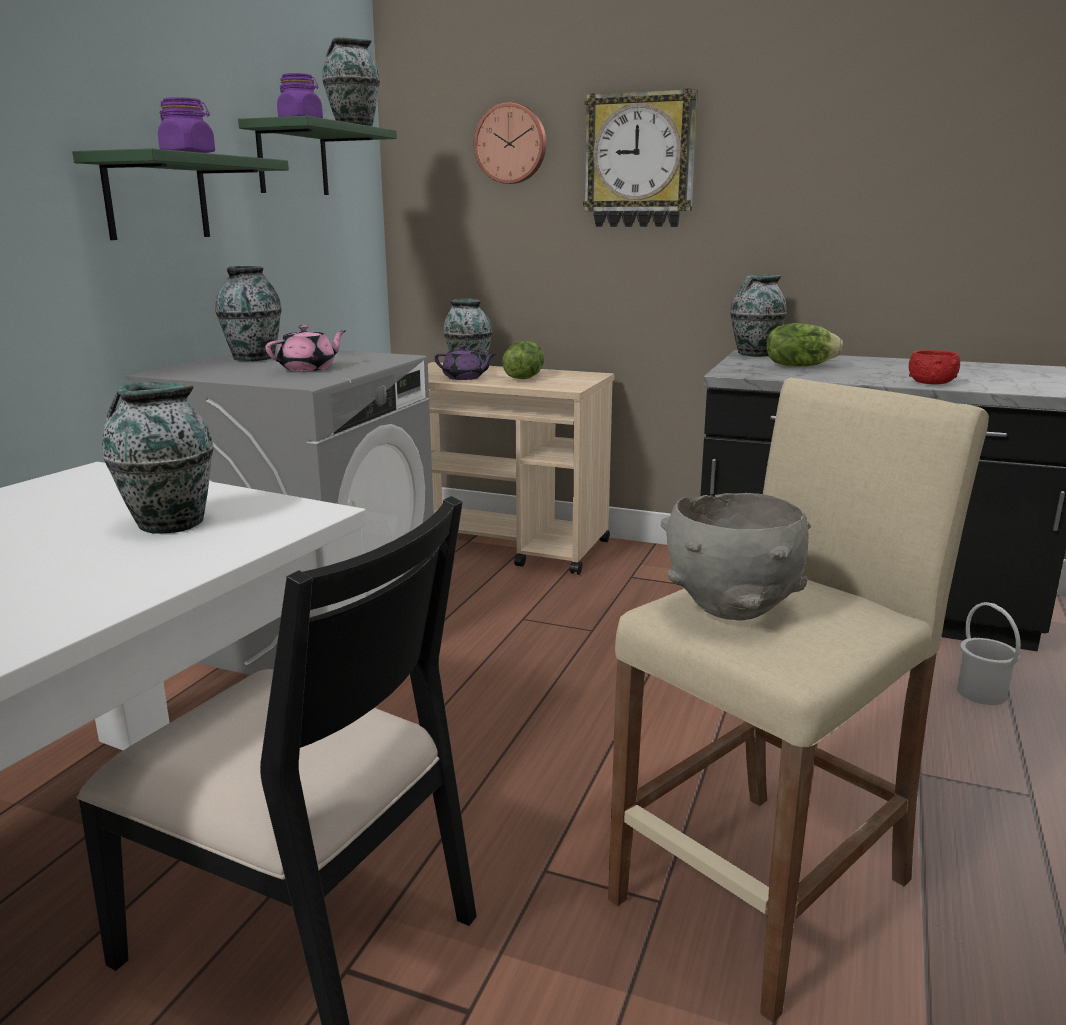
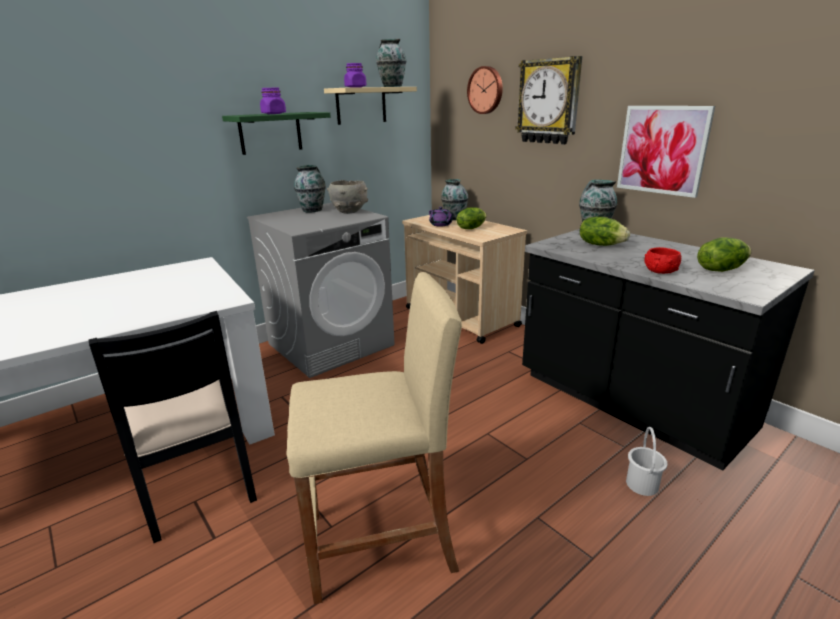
camera: 30 degrees right, 5 degrees up
(168, 524) = (179, 295): vase -> none
(293, 160) = (361, 105): green shelf -> beige shelf
(308, 368) = (319, 220): pink teapot -> none
(731, 608) = (330, 395): grey bowl -> grey bowl (349, 211)
(839, 226) = (662, 150): none -> picture
(984, 375) = (720, 269): none -> lettuce

